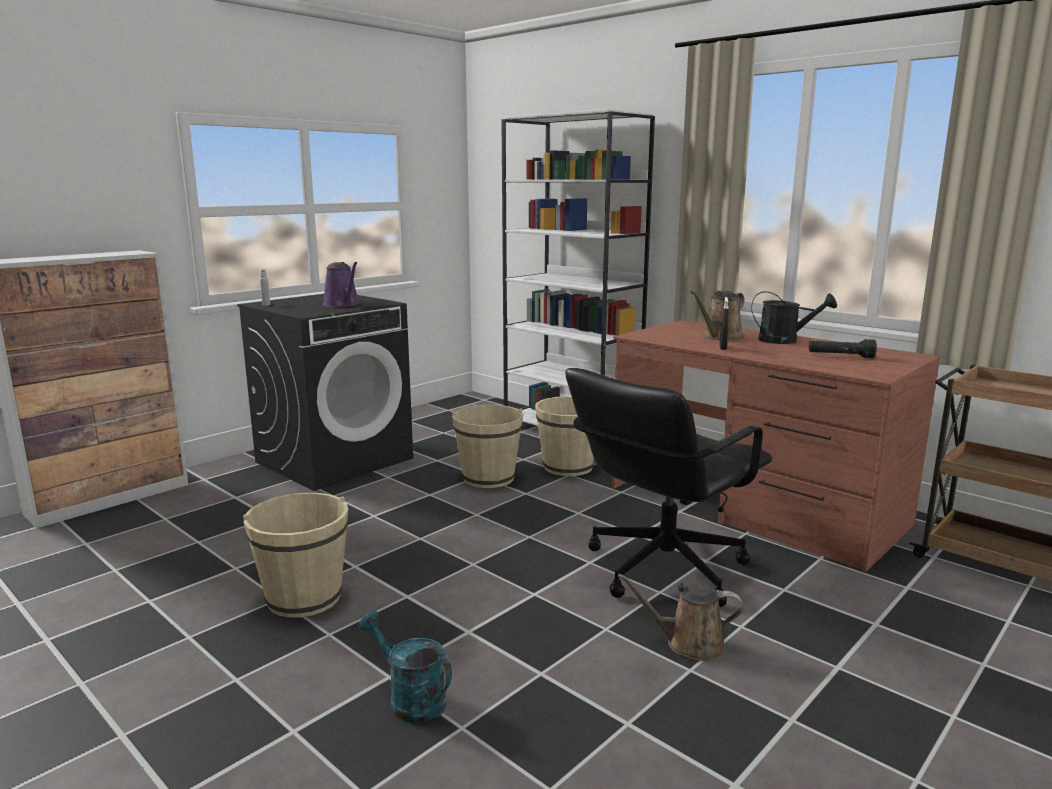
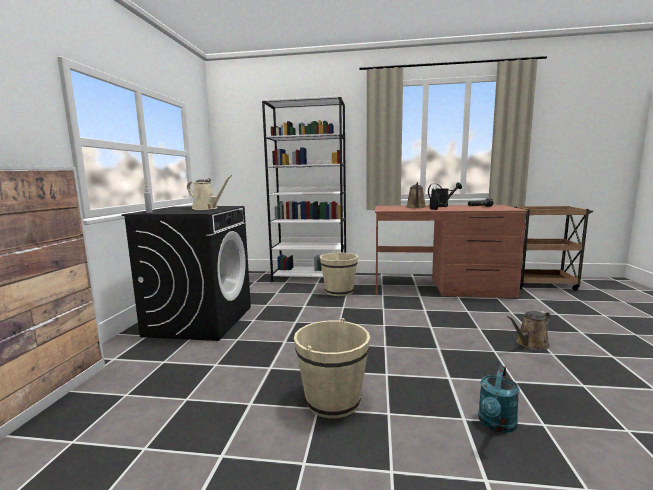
camera: 35 degrees left, 5 degrees down
(343, 304) = (207, 208): purple watering can -> beige watering can
(410, 699) = (496, 424): turquoise watering can -> turquoise watering can turned 60 degrees counterclockwise
(488, 478) = (311, 306): beige bucket -> none
(663, 568) = (460, 319): black office chair -> none

